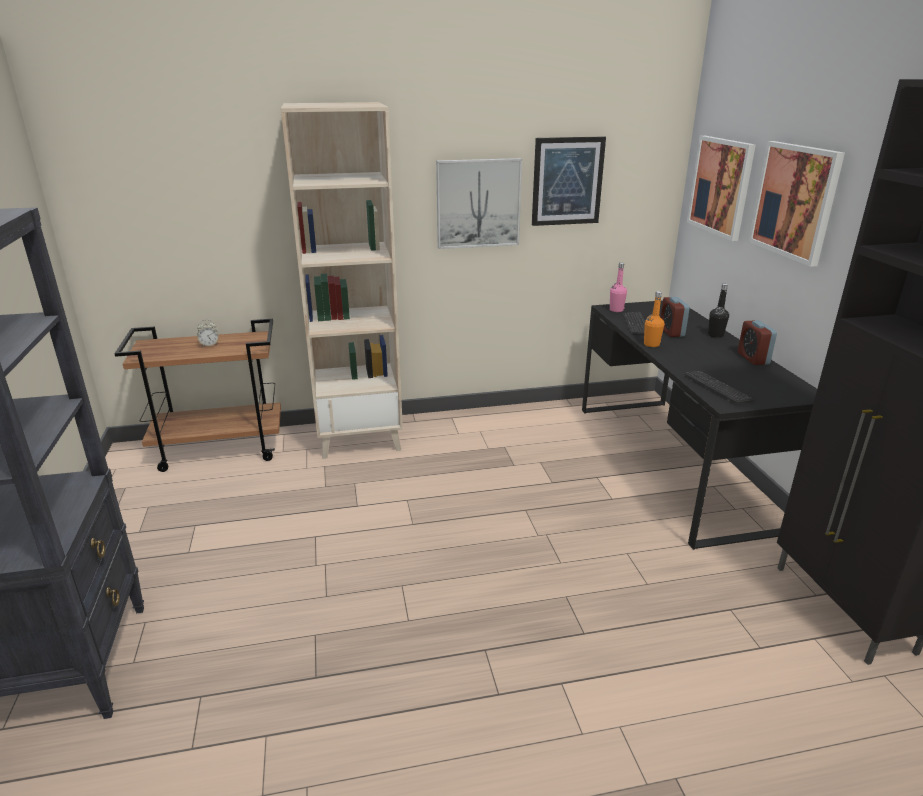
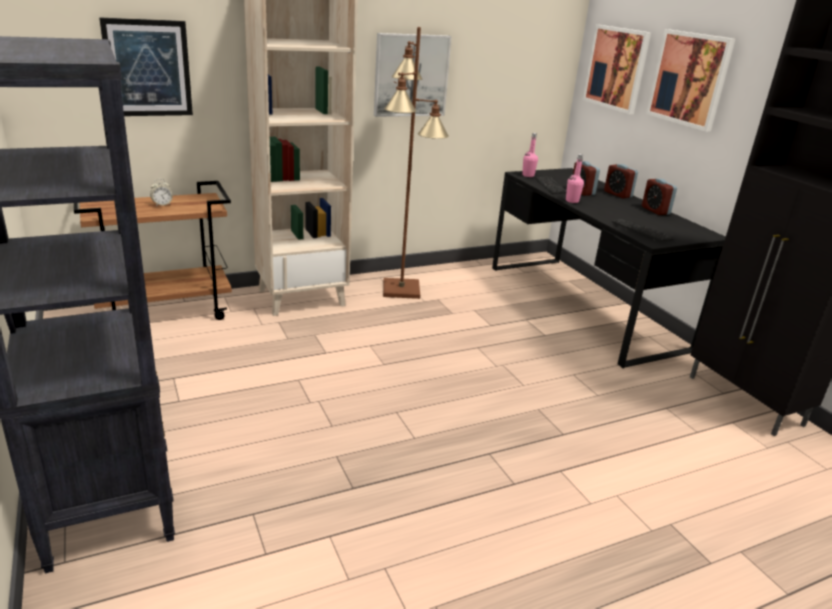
camera: 15 degrees left, 0 degrees up
(469, 433) = (401, 289): none -> brown floor lamp
(567, 181) = (486, 59): picture -> picture (148, 68)
(651, 344) = (572, 201): orange bottle -> pink bottle
(715, 335) = (617, 194): black bottle -> alarm clock

